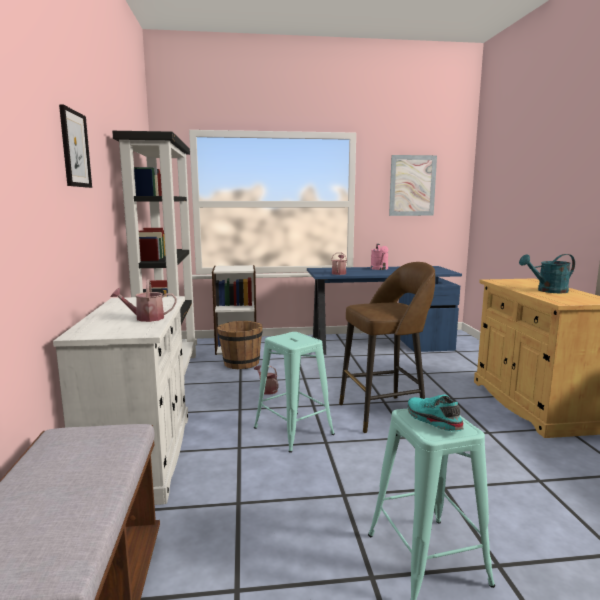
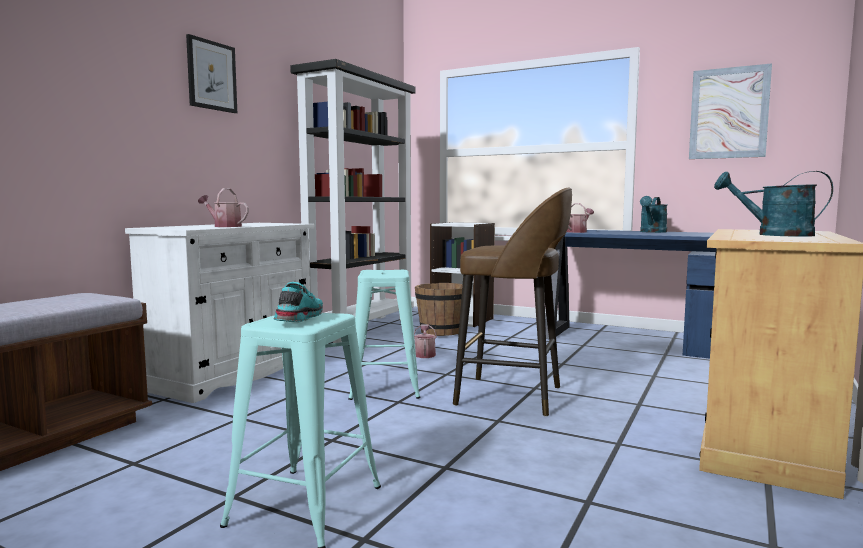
camera: 35 degrees right, 5 degrees down
(380, 269) = (652, 232): pink watering can -> turquoise watering can

